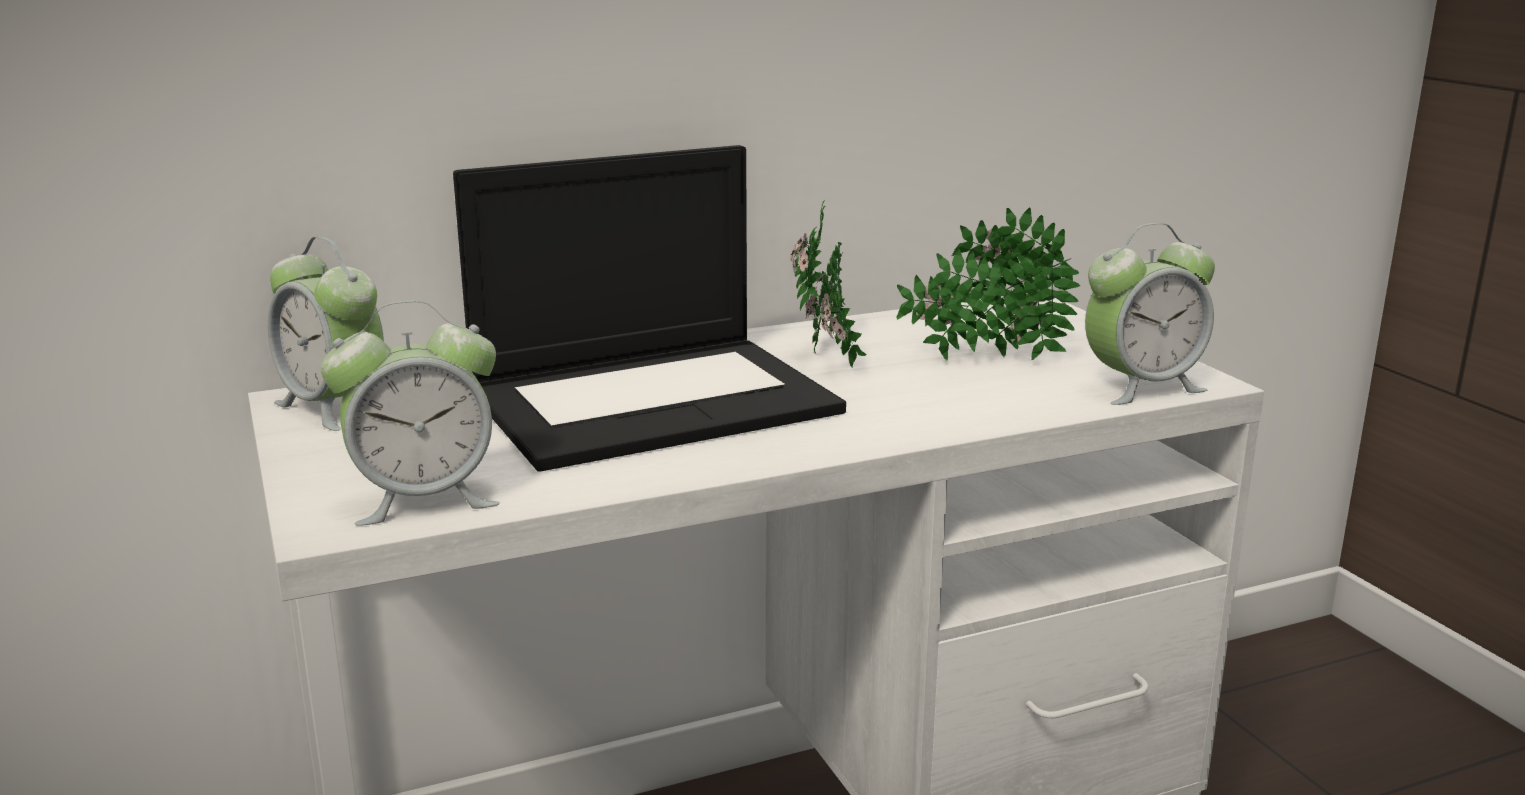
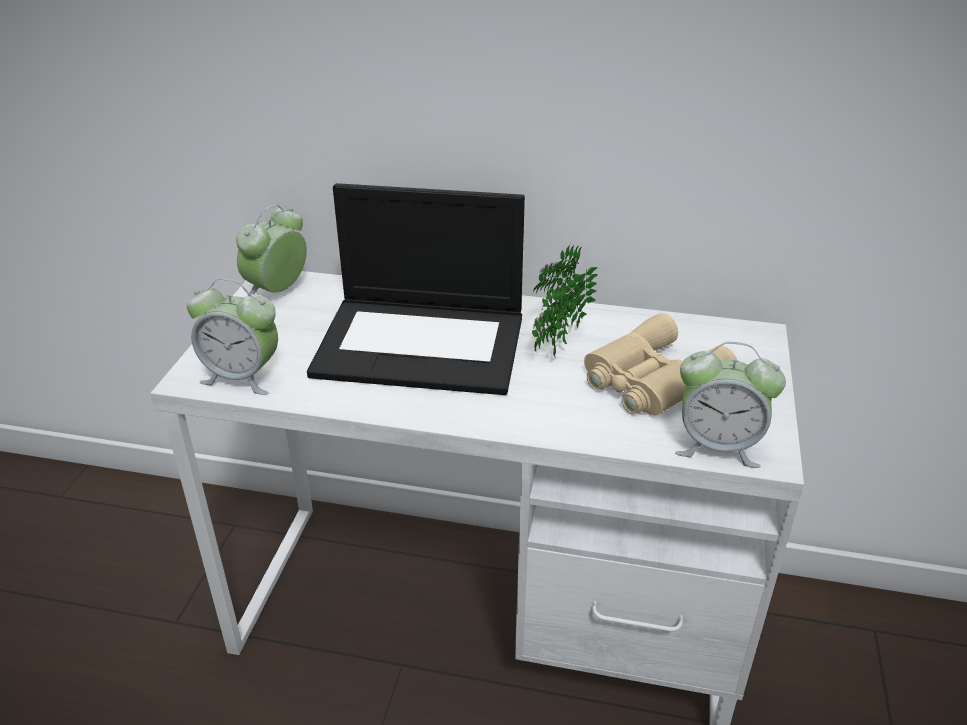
camera: 35 degrees right, 15 degrees up
(333, 407) = (278, 292): alarm clock -> alarm clock turned 45 degrees clockwise
(984, 360) = (650, 380): potted plant -> beige binoculars

